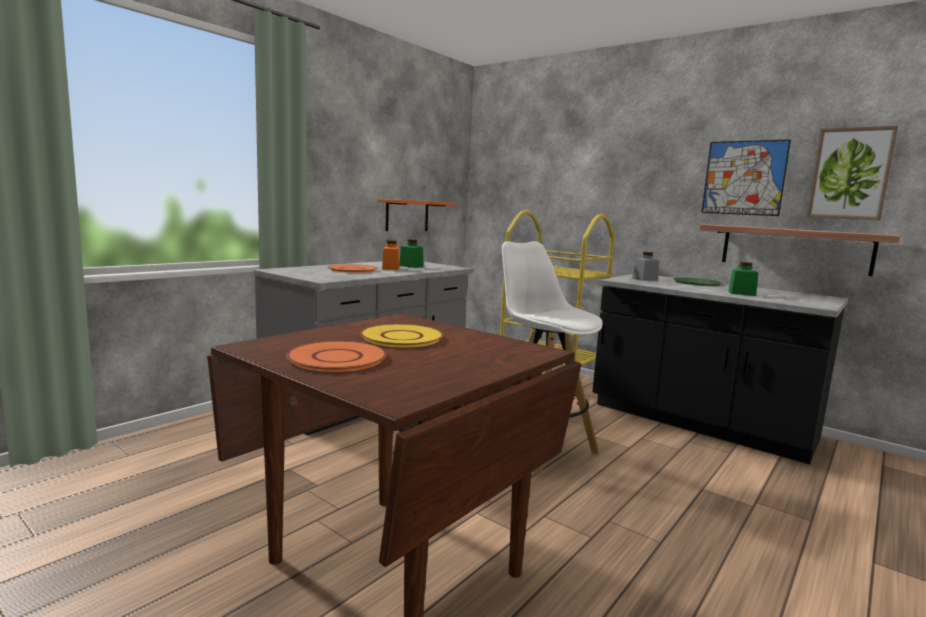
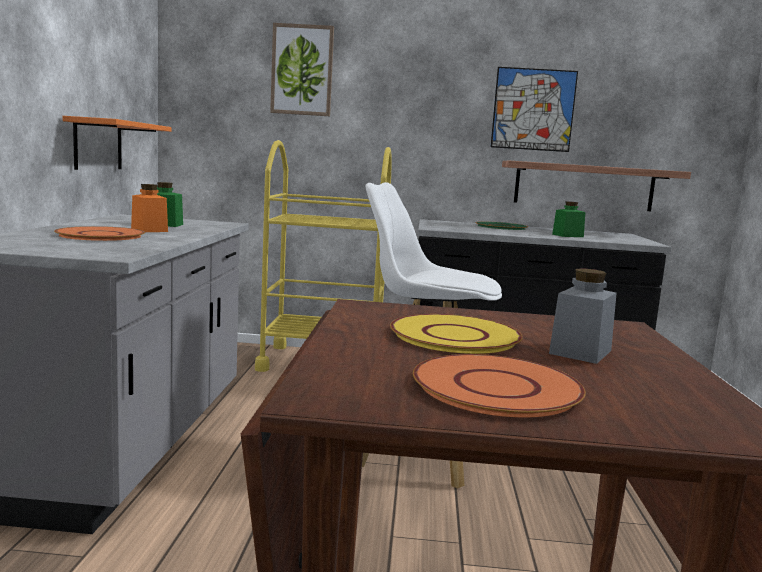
camera: 35 degrees left, 0 degrees up
(644, 279) = (453, 226): grey jar -> grey jar (580, 352)
(850, 174) = (630, 110): picture -> picture (302, 70)

